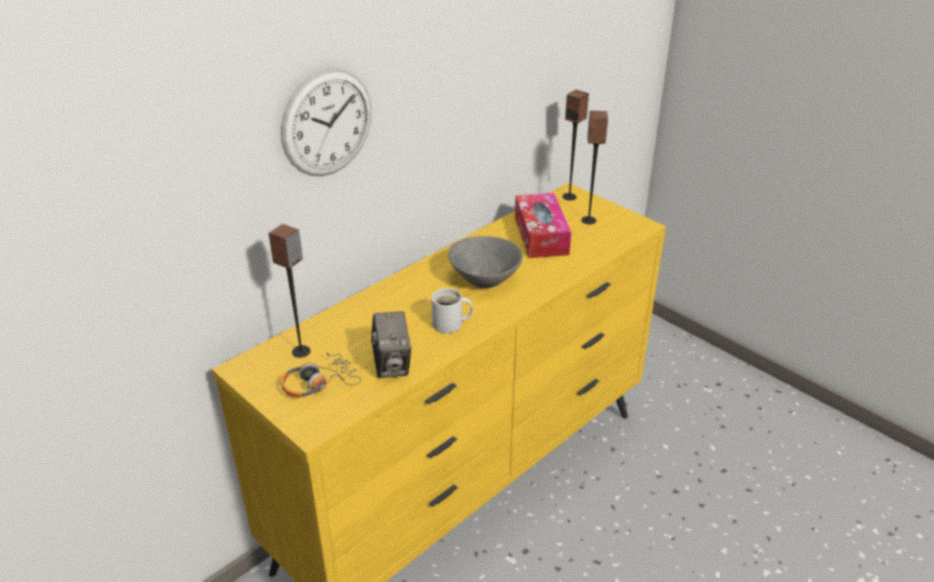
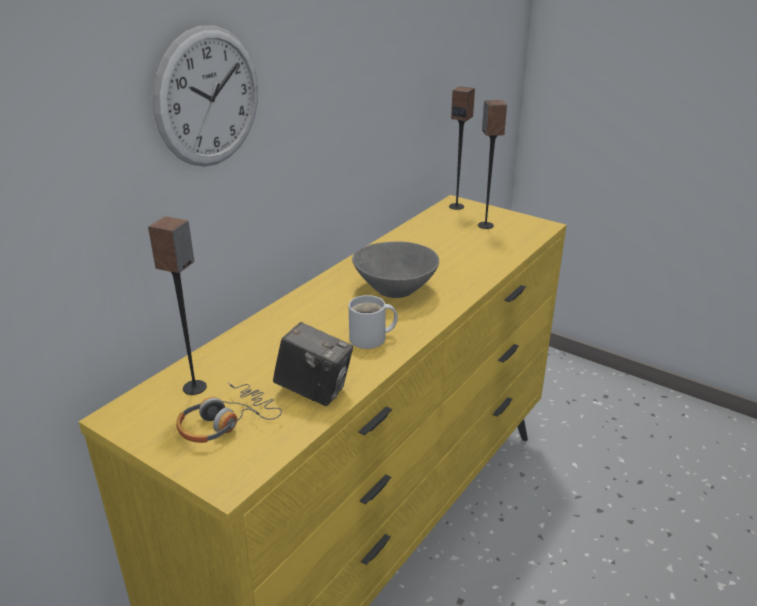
camera: 10 degrees left, 5 degrees down
(392, 364) = (314, 390): camera -> camera turned 45 degrees counterclockwise
(541, 235) = (441, 243): tissue box -> none

